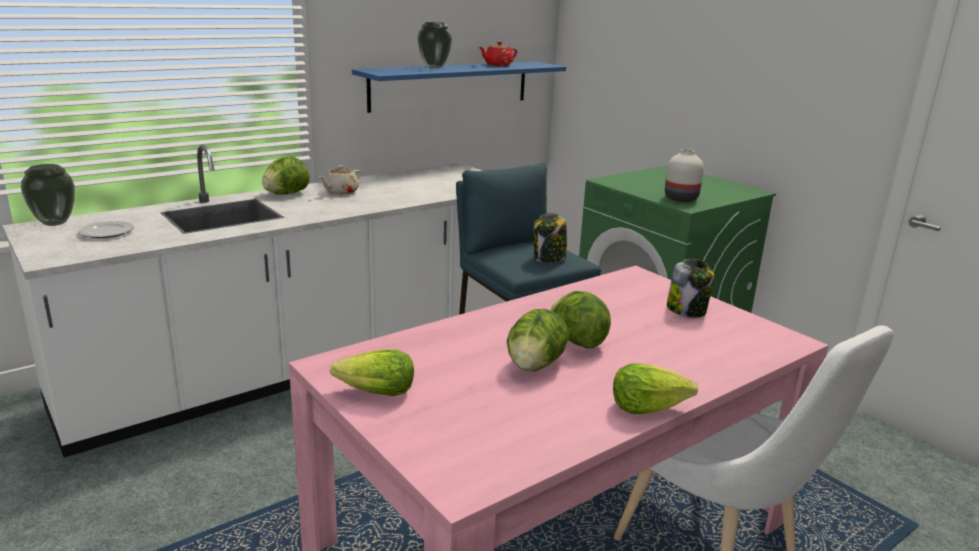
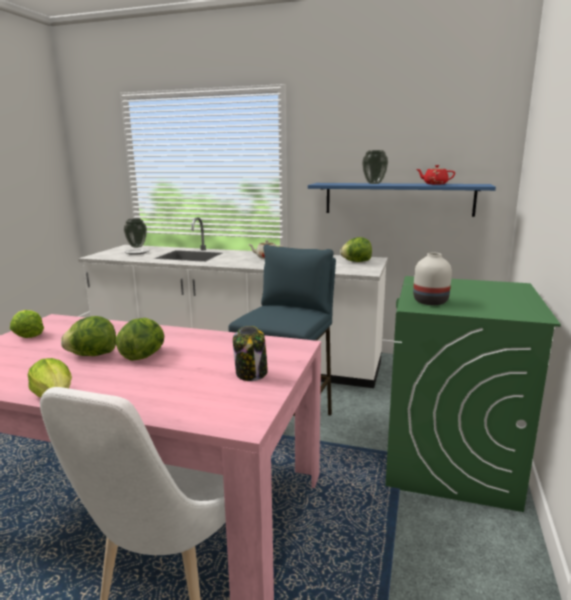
camera: 55 degrees right, 5 degrees down
(286, 194) = (241, 253): lettuce -> lettuce (356, 262)
(549, 259) = (280, 318): jar -> none

